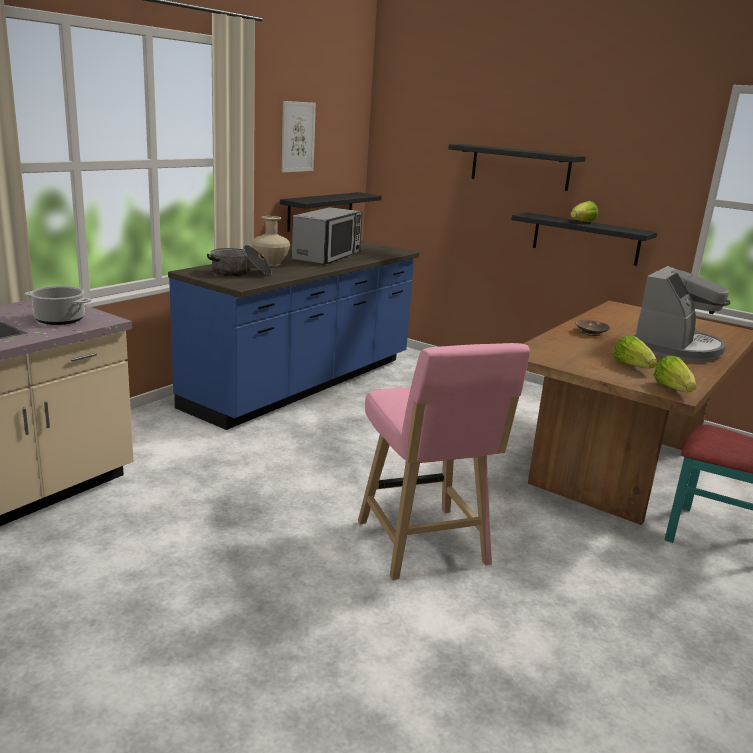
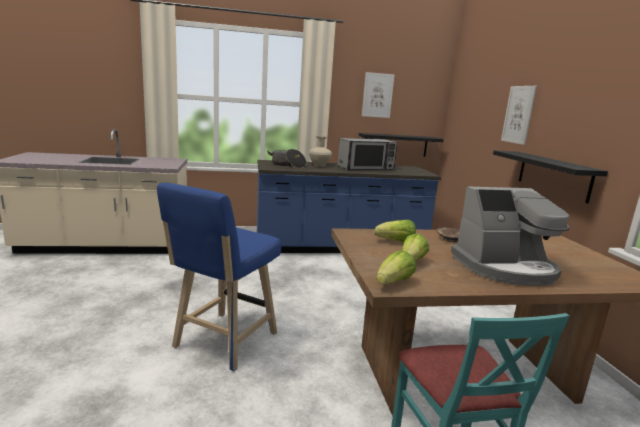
camera: 45 degrees right, 5 degrees down
(59, 320) = (155, 163): cooking pot -> none
(424, 547) = (222, 342): pink stool -> blue stool
(520, 167) = (518, 114): black shelf -> picture
(582, 222) = (542, 159): lettuce -> lettuce (396, 242)

